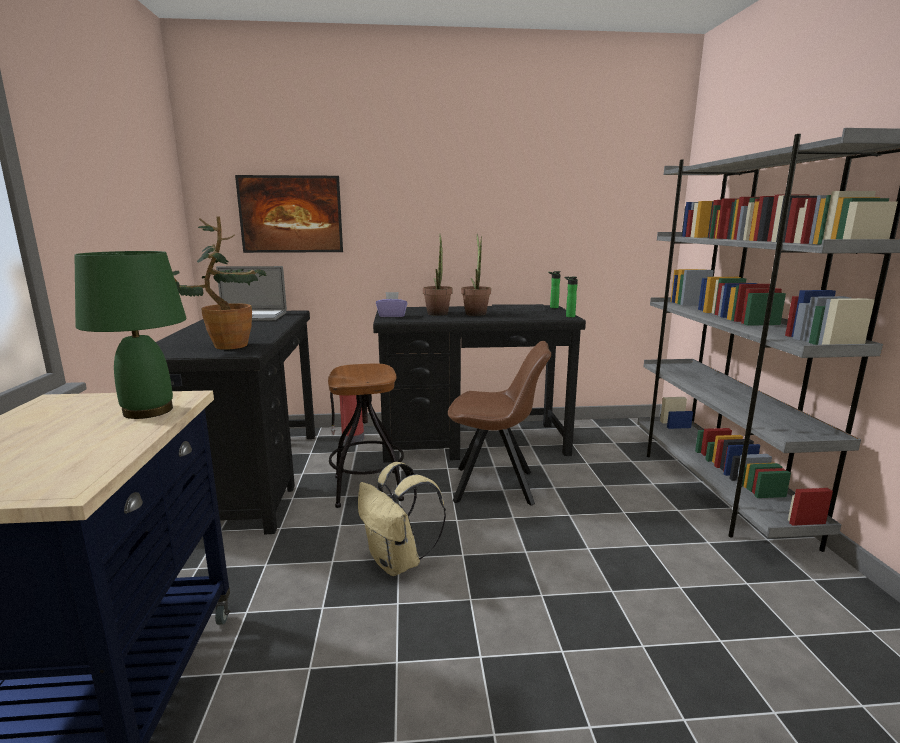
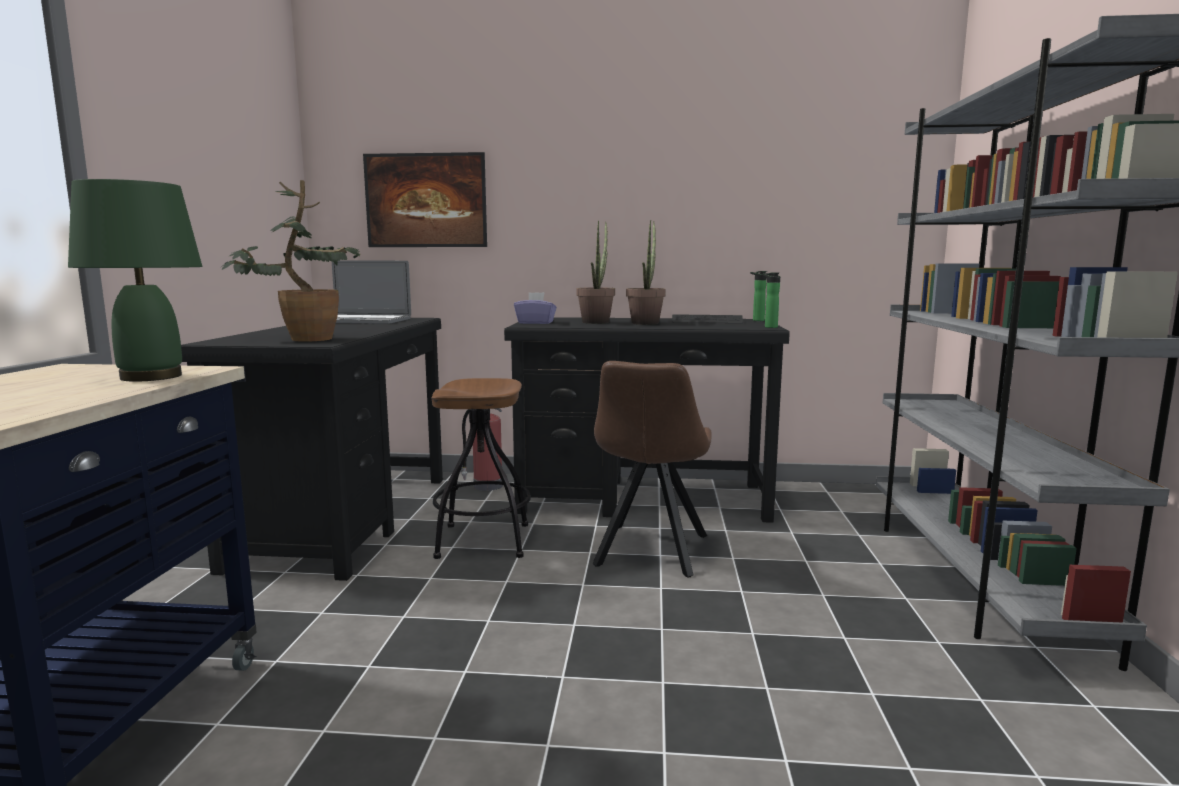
camera: 10 degrees right, 5 degrees down
(398, 562) = (485, 625): beige backpack -> none
(495, 486) = (650, 550): brown chair -> brown chair turned 90 degrees clockwise

